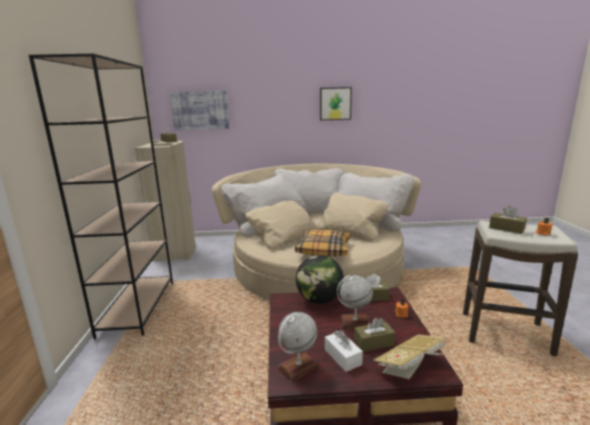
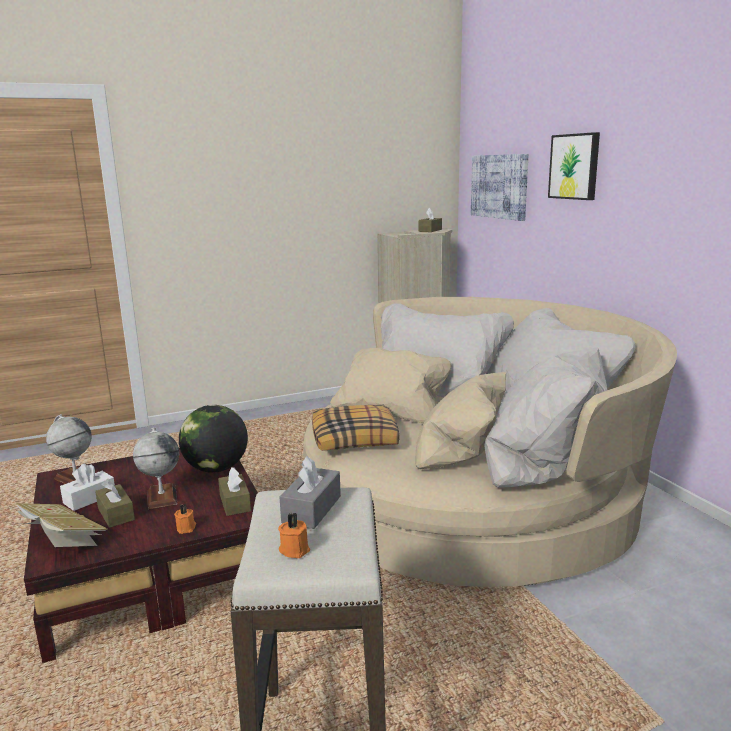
camera: 70 degrees right, 0 degrees up
(138, 307) = (271, 415): beige bookcase -> none
(335, 103) = (687, 186): picture -> picture (575, 166)
(506, 228) = (312, 509): brown tissue box -> grey tissue box

